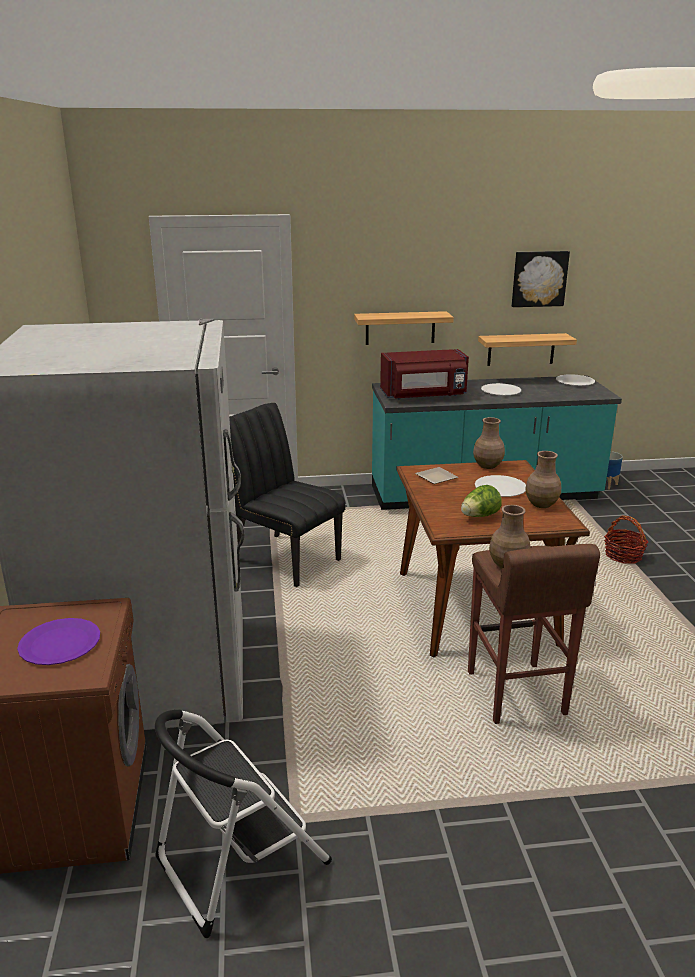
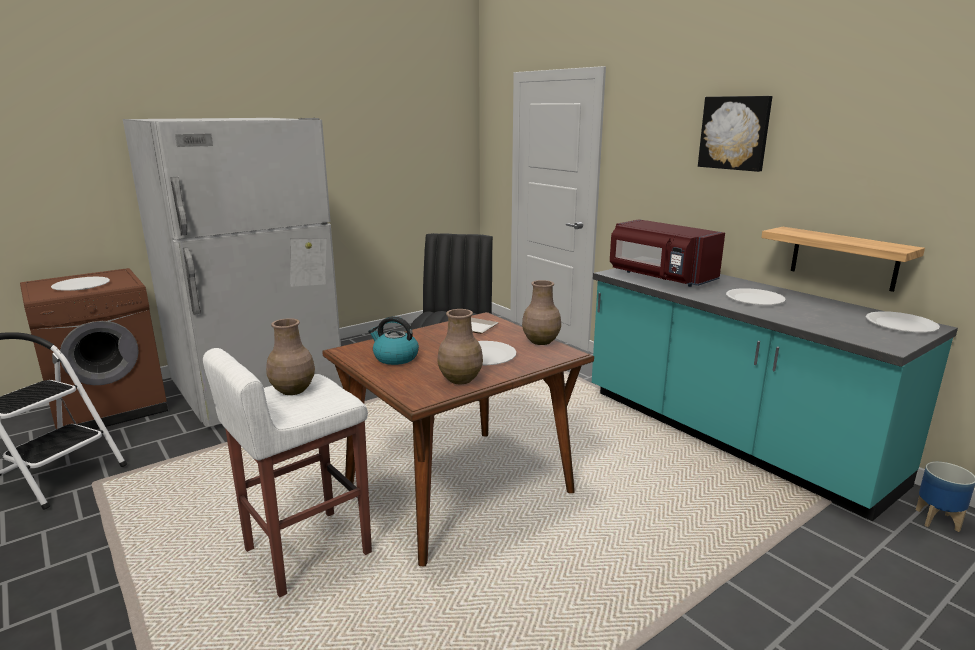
camera: 60 degrees right, 5 degrees down
(59, 643) = (81, 285): purple plate -> white plate
(400, 328) = (691, 200): shelf -> none
(479, 516) = (395, 358): lettuce -> kettle
(515, 694) = (305, 551): brown stool -> white stool
(539, 278) = (883, 153): picture -> picture (735, 133)
(623, 555) = (720, 578): basket -> none

